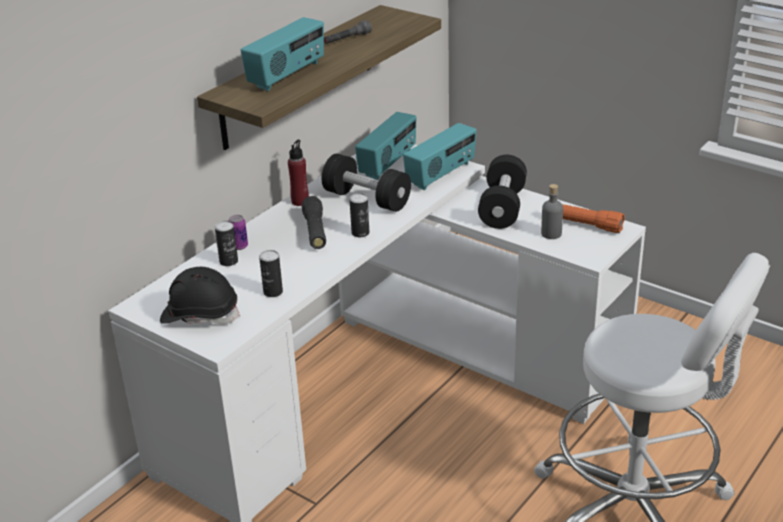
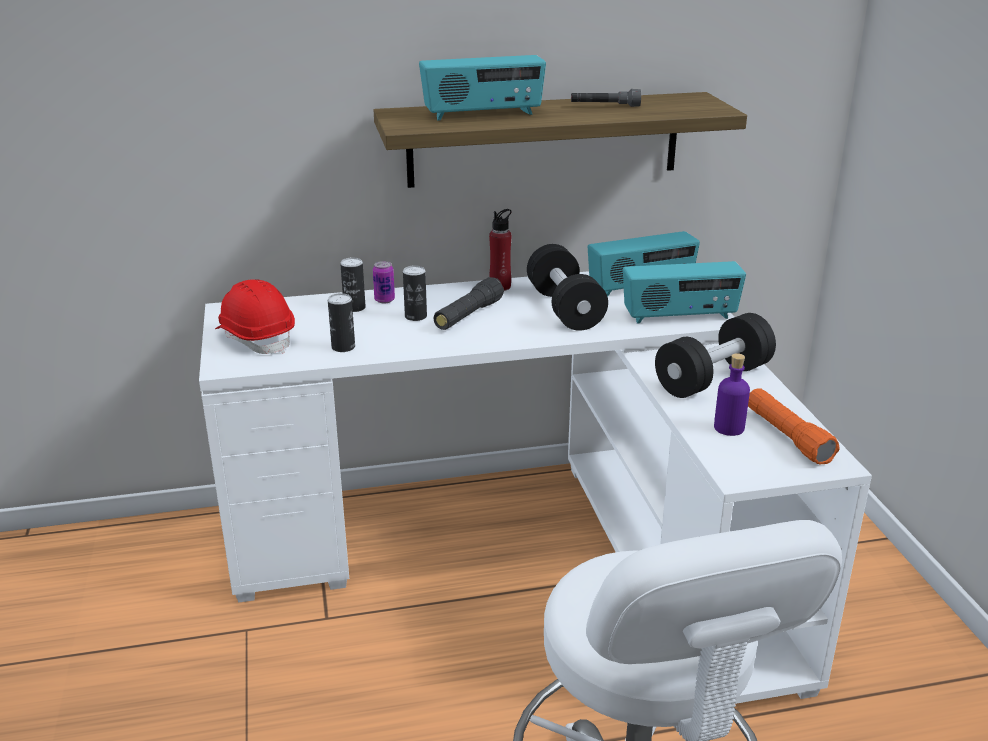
camera: 40 degrees right, 5 degrees down
(200, 315) = (256, 338): black hard hat -> red hard hat
(360, 233) = (507, 334): can -> can (415, 316)
(551, 234) = (729, 428): grey bottle -> purple bottle

